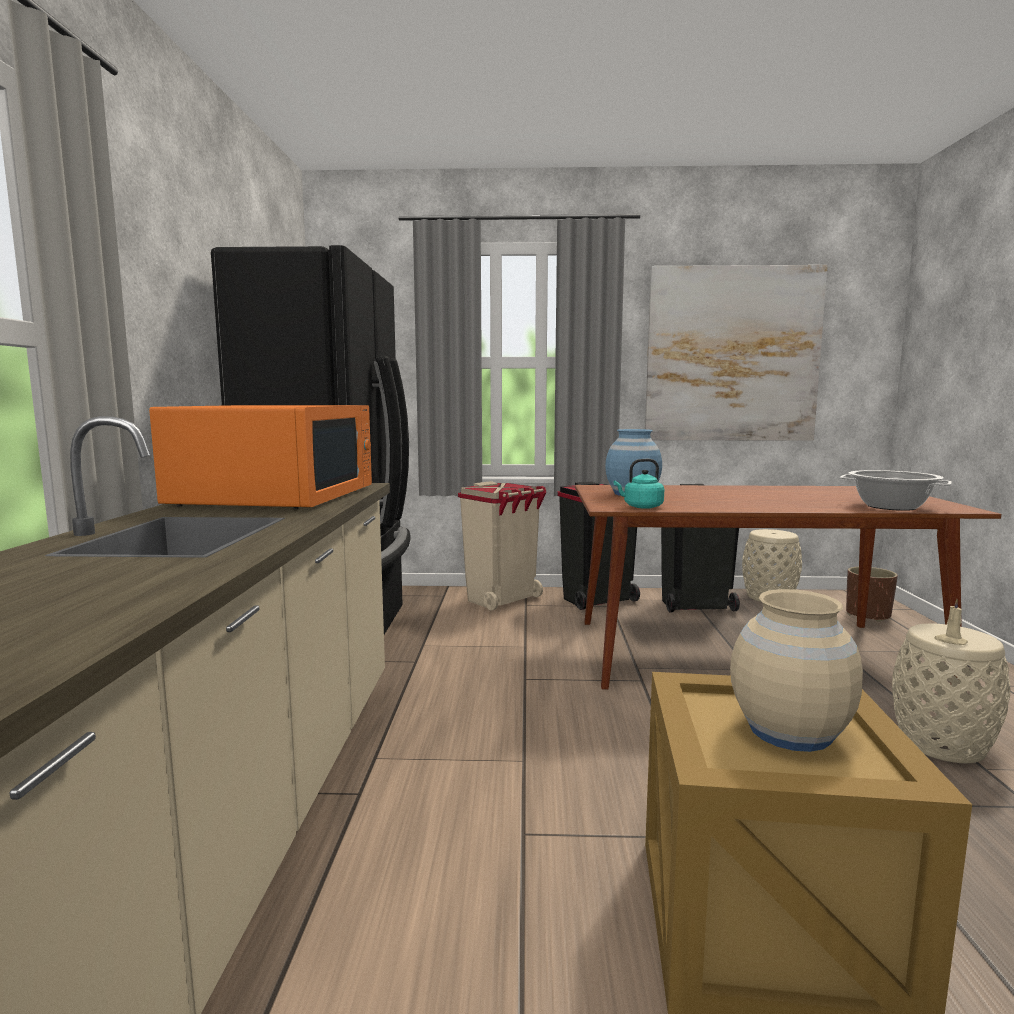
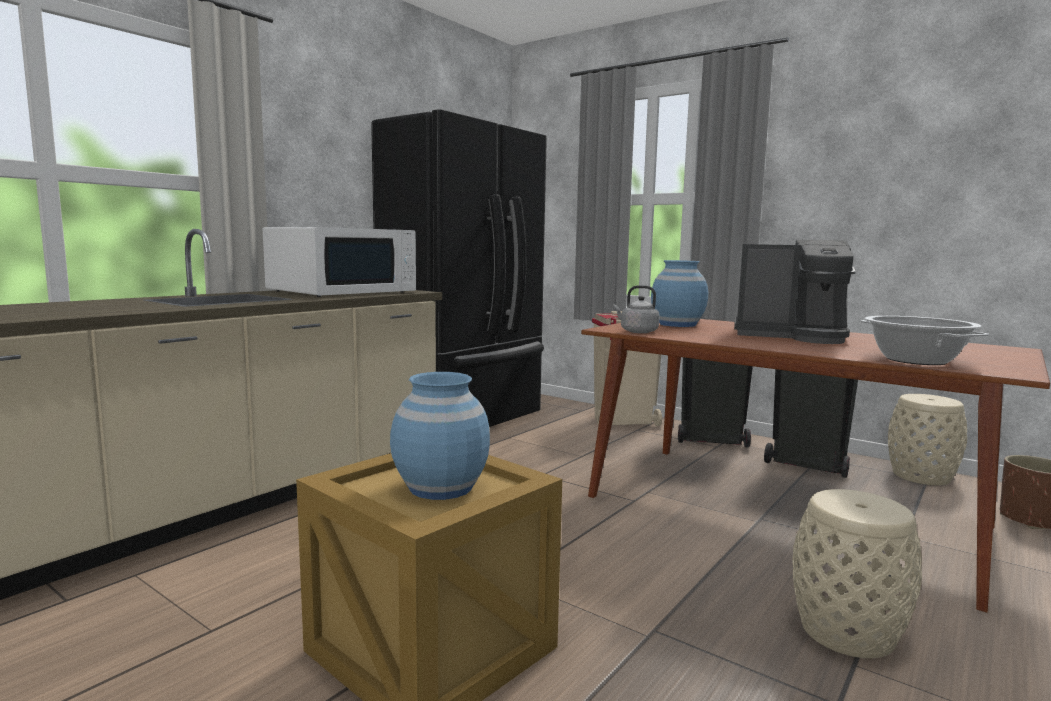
camera: 35 degrees right, 0 degrees up
(277, 496) = (343, 292): orange microwave -> white microwave
(641, 507) = (637, 331): turquoise kettle -> grey kettle
(732, 355) = (902, 184): picture -> none
(745, 495) = (791, 336): none -> coffee machine
(789, 731) = (441, 487): beige vase -> blue vase
(950, 641) = (837, 506): beige candle -> none

